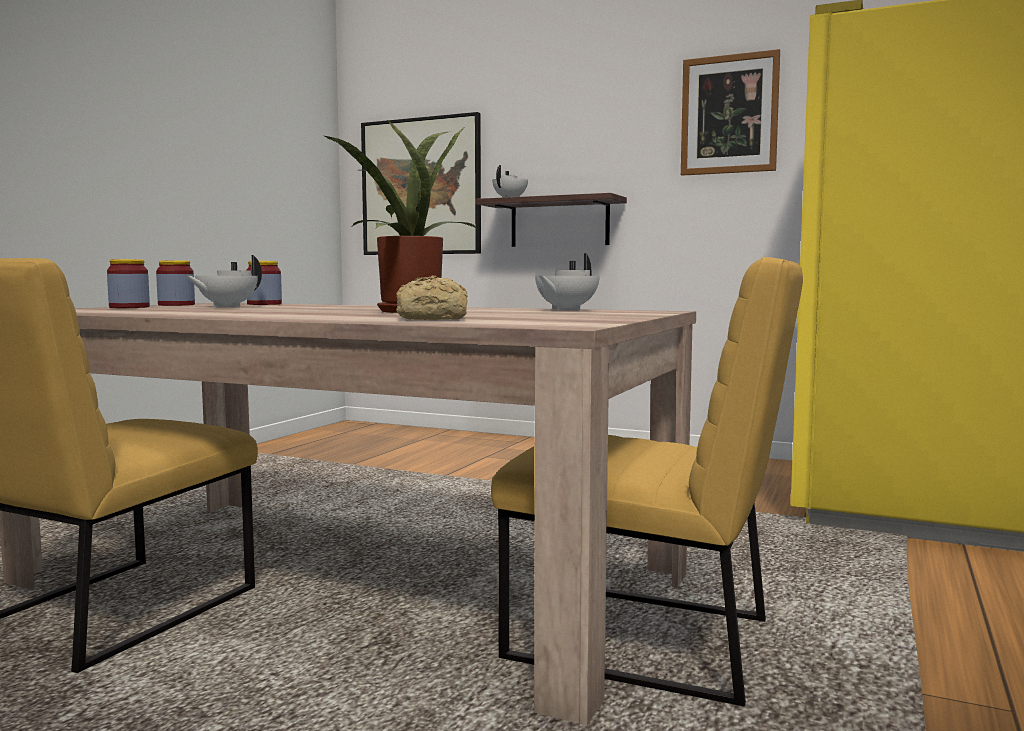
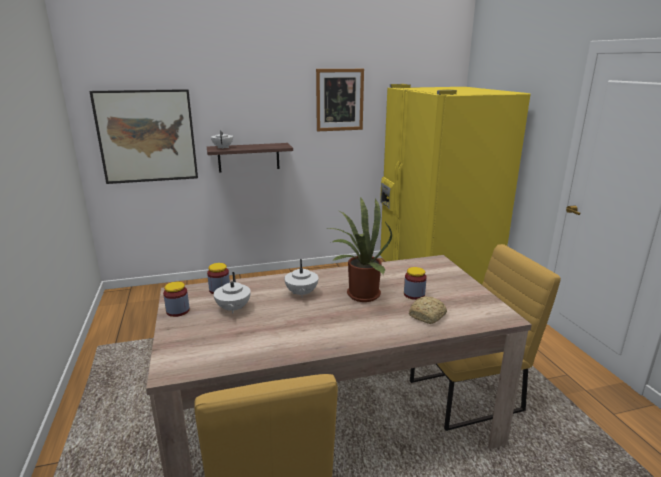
camera: 40 degrees left, 15 degrees up
(129, 307) = (181, 331): jar -> jar (414, 294)
(565, 309) = (400, 267): white teapot -> white teapot (301, 293)

